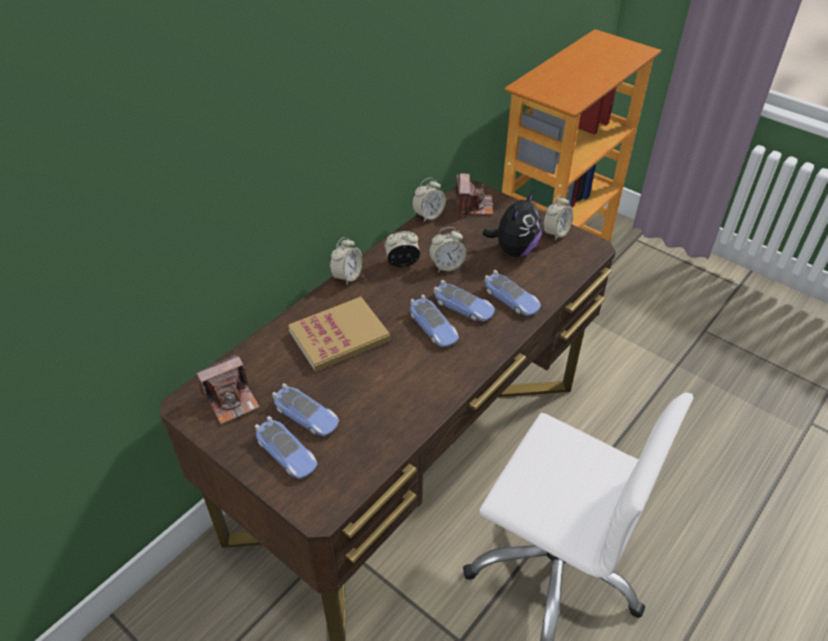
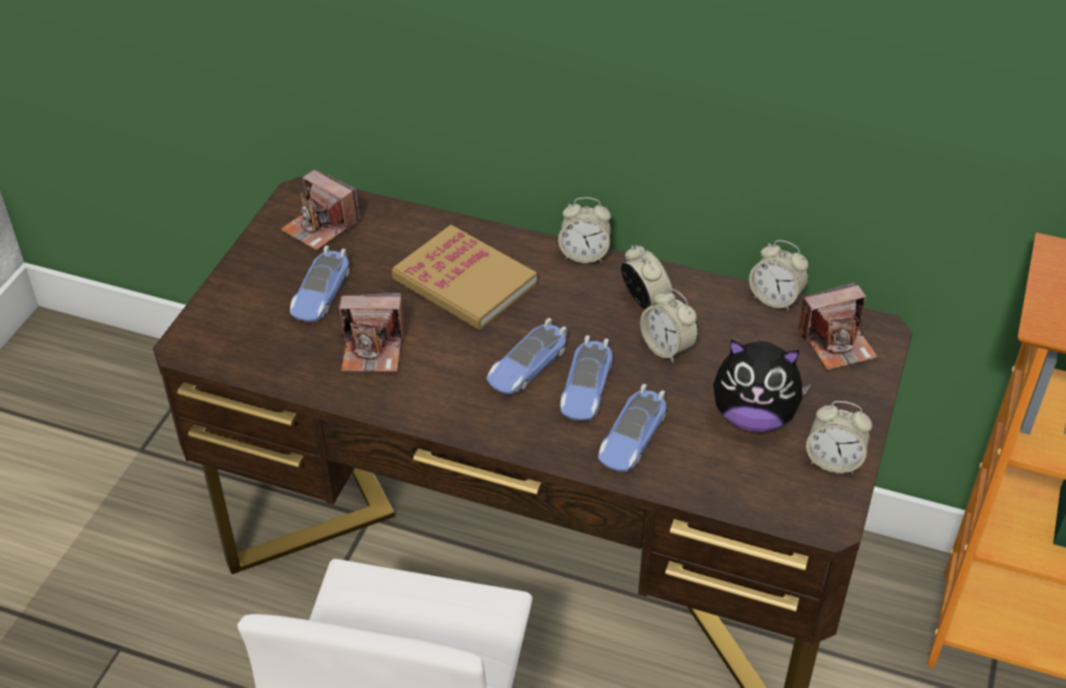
camera: 70 degrees right, 0 degrees up
(287, 453) = (259, 295): toy car -> none
(381, 399) = (373, 349): none -> camera

